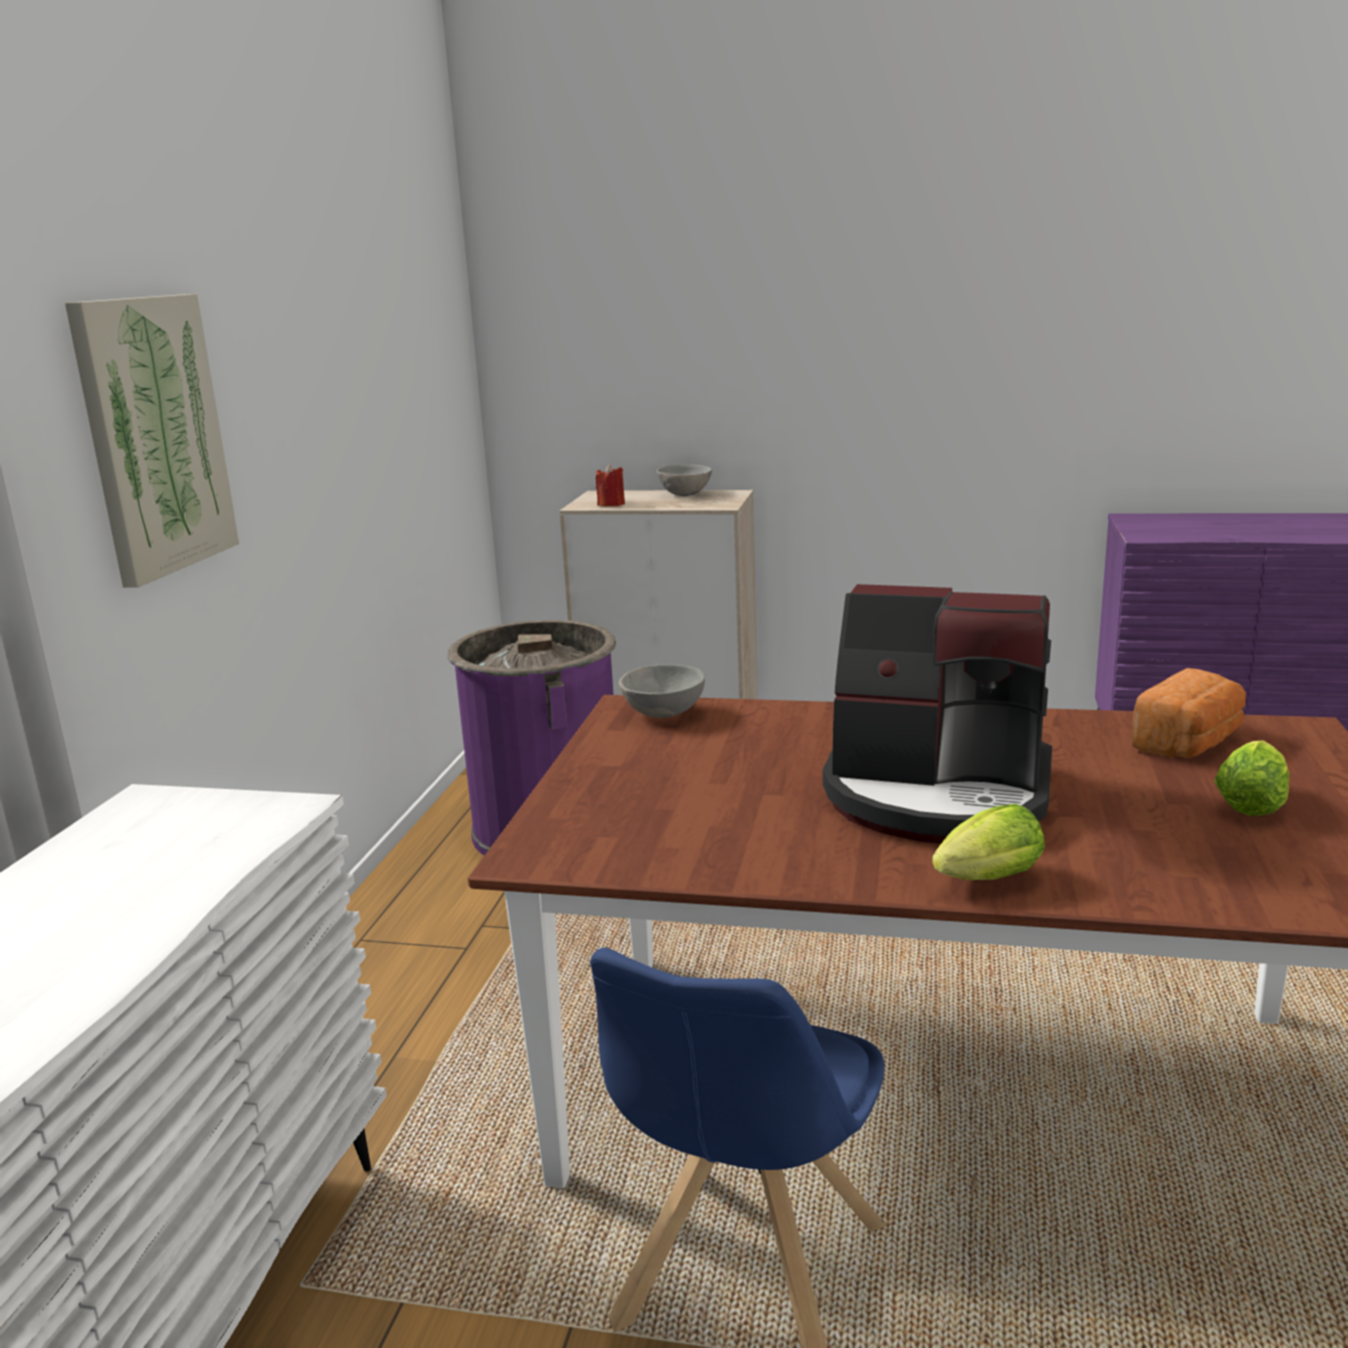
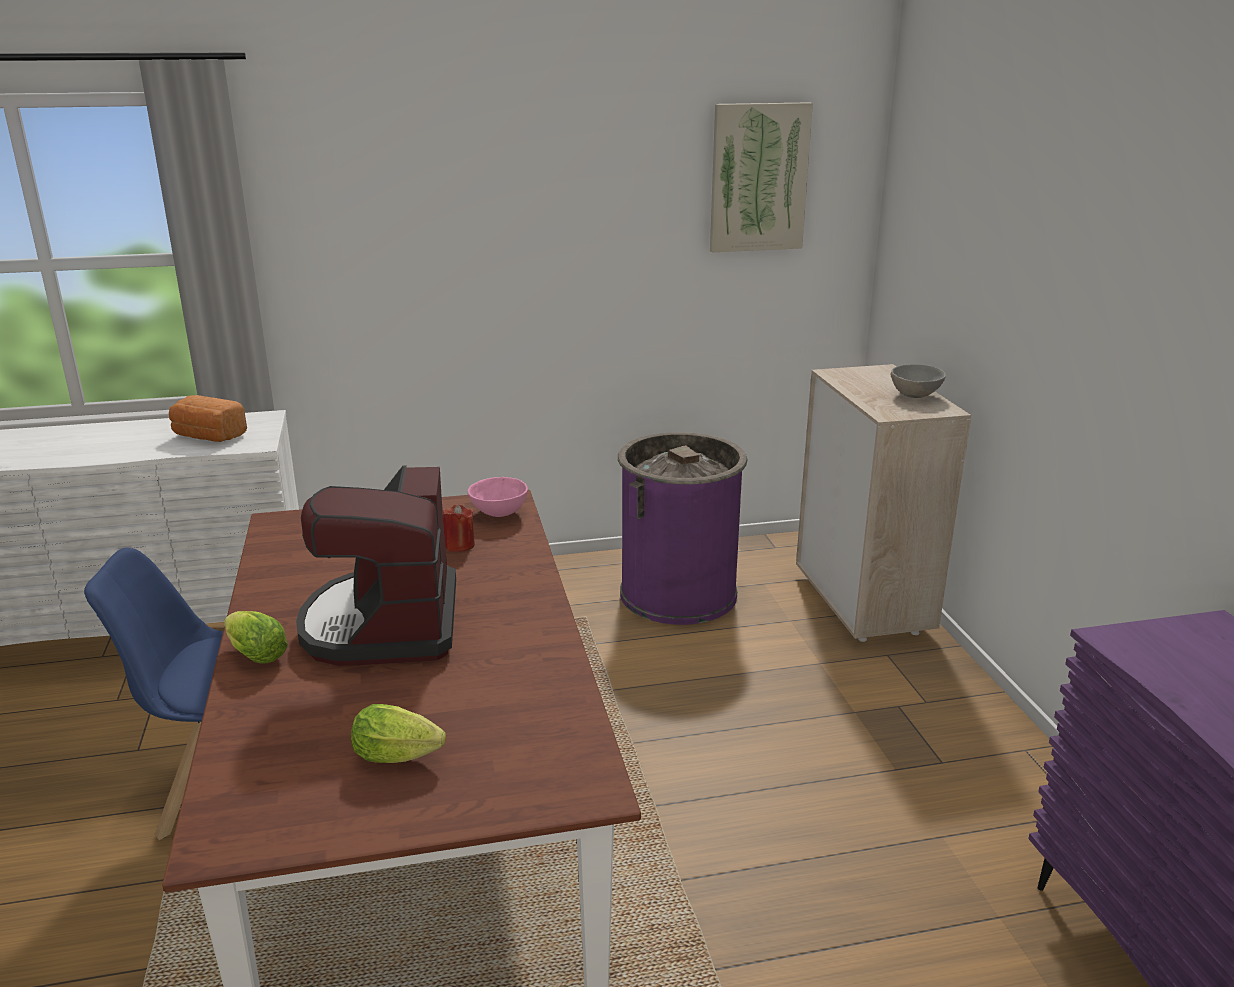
camera: 65 degrees right, 5 degrees up
(153, 436) = (404, 243): picture -> picture (758, 178)
(611, 504) = (848, 380): red candle -> red candle (459, 545)
(664, 714) = (498, 514): grey bowl -> pink bowl
(1189, 743) = (527, 724): bread -> bread (208, 436)

